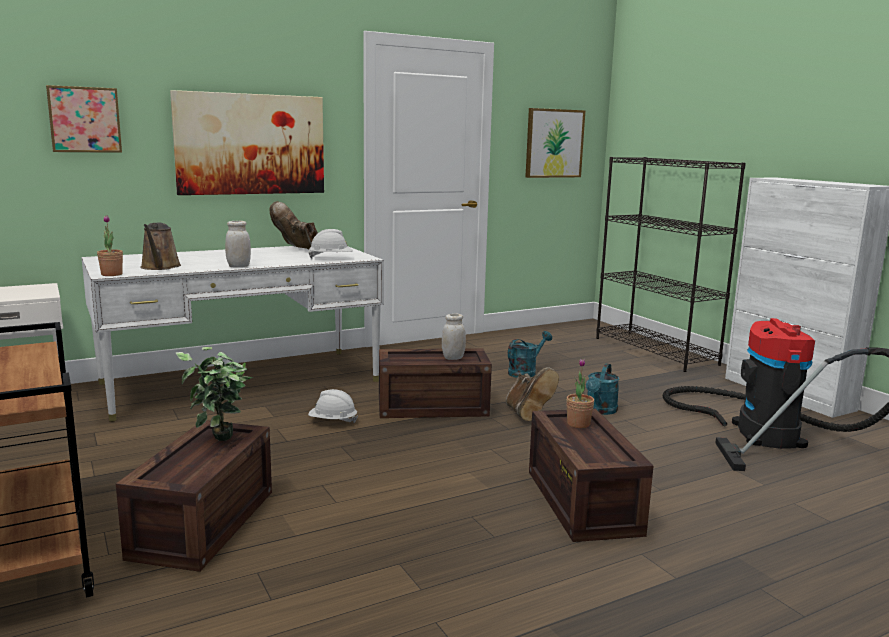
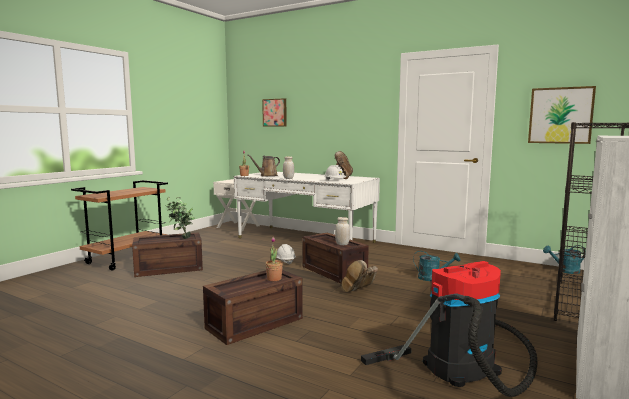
camera: 60 degrees right, 5 degrees down
(251, 144) = (338, 121): picture -> none
(600, 411) = (402, 306): turquoise watering can -> turquoise watering can (565, 271)

